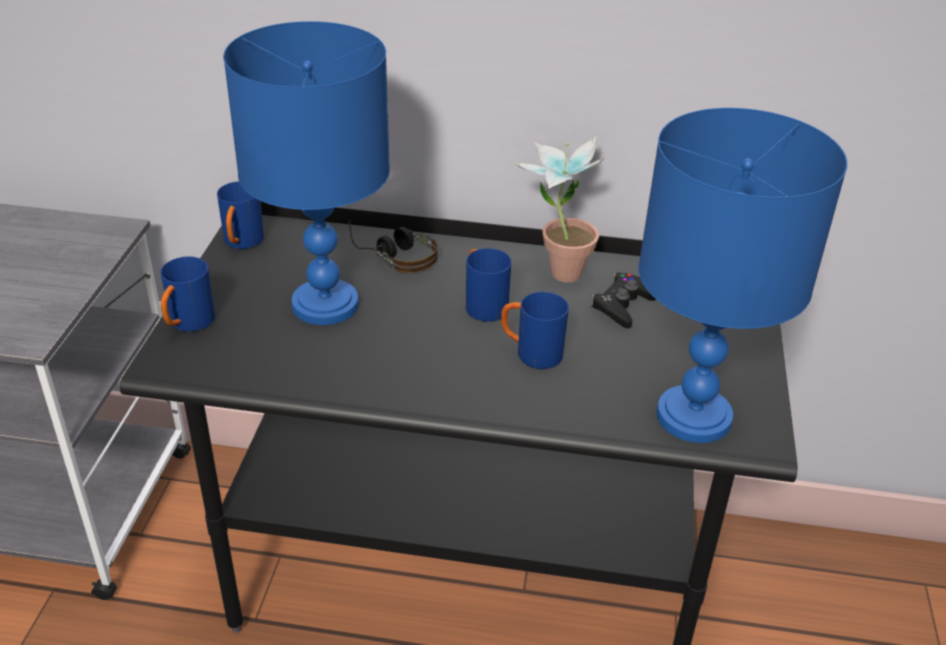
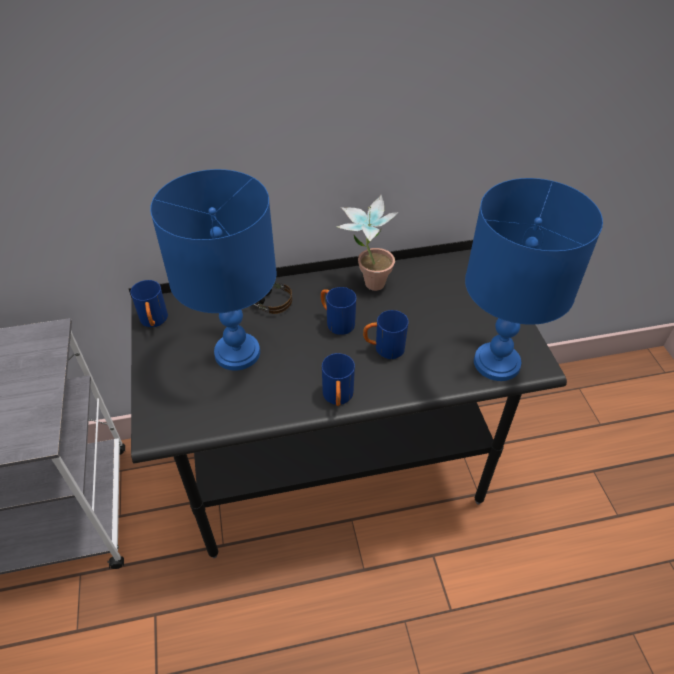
camera: 20 degrees left, 10 degrees up
(187, 324) = (153, 397): blue mug -> blue mug (338, 398)
(622, 305) = (419, 297): black game controller -> none

